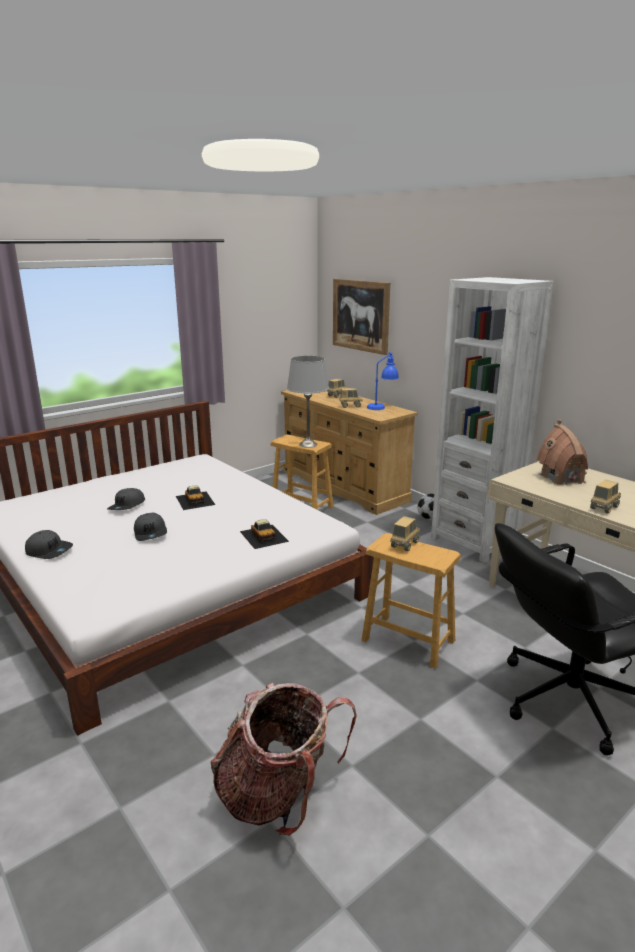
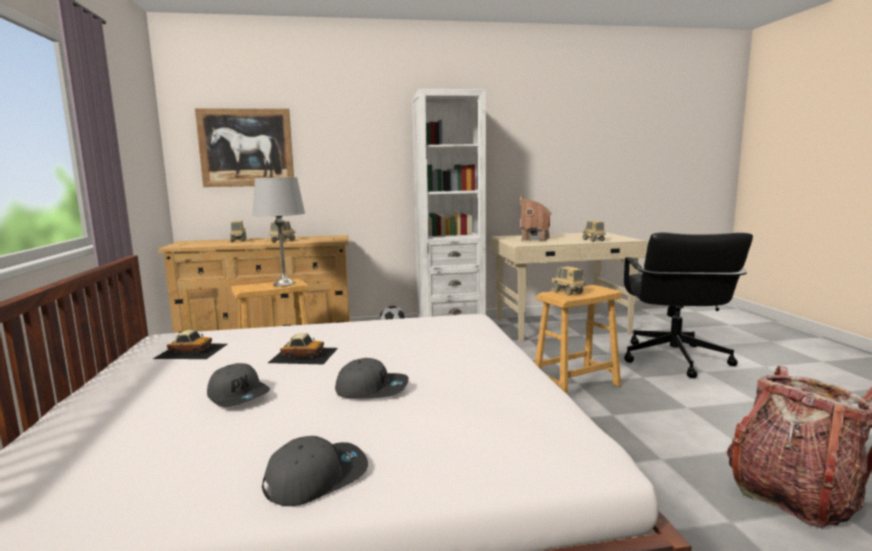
camera: 60 degrees left, 10 degrees down
(264, 536) = (459, 340): toy car -> toy car (191, 350)
(382, 406) = (309, 237): blue table lamp -> none

